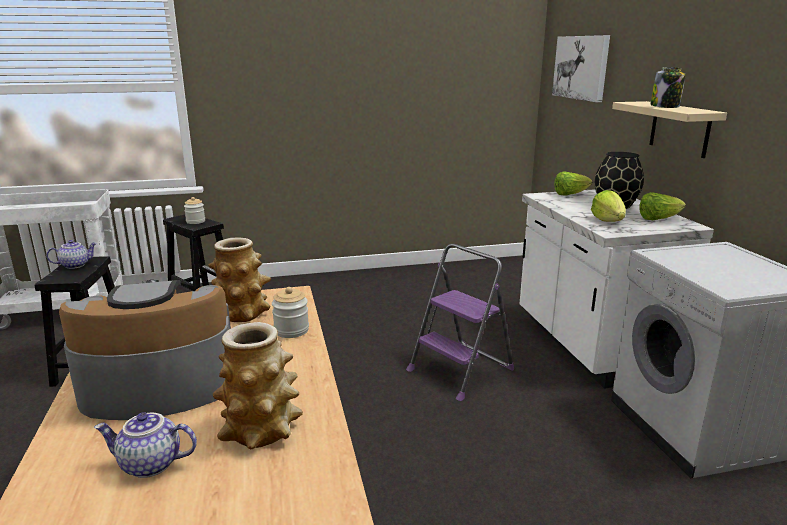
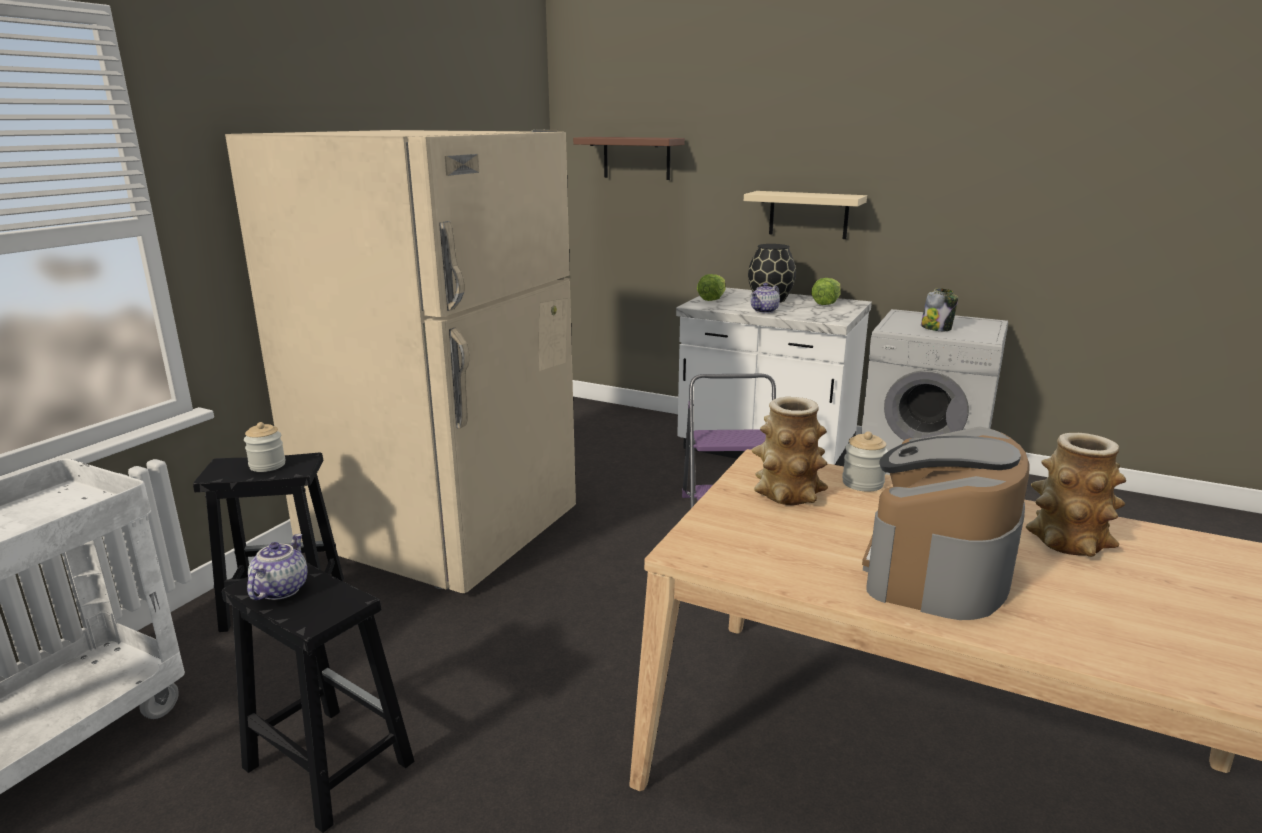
camera: 50 degrees left, 0 degrees up
(149, 465) = (1107, 601): teapot -> teapot (764, 311)
(315, 299) = (444, 527): none -> beige fridge
(581, 67) = (636, 158): picture -> brown shelf
(608, 221) = (807, 313): lettuce -> none
(665, 106) = (806, 194): jar -> jar (936, 328)

